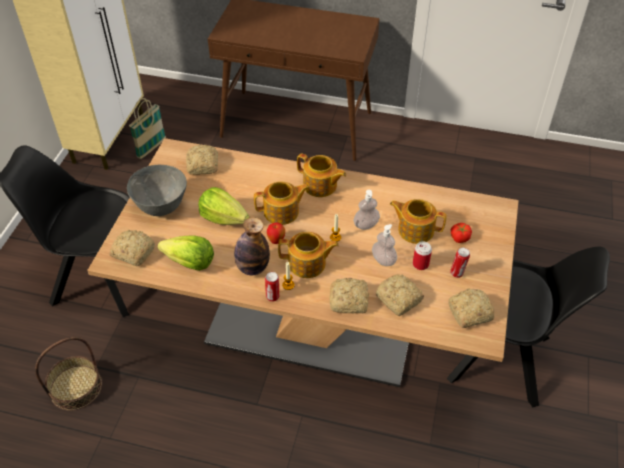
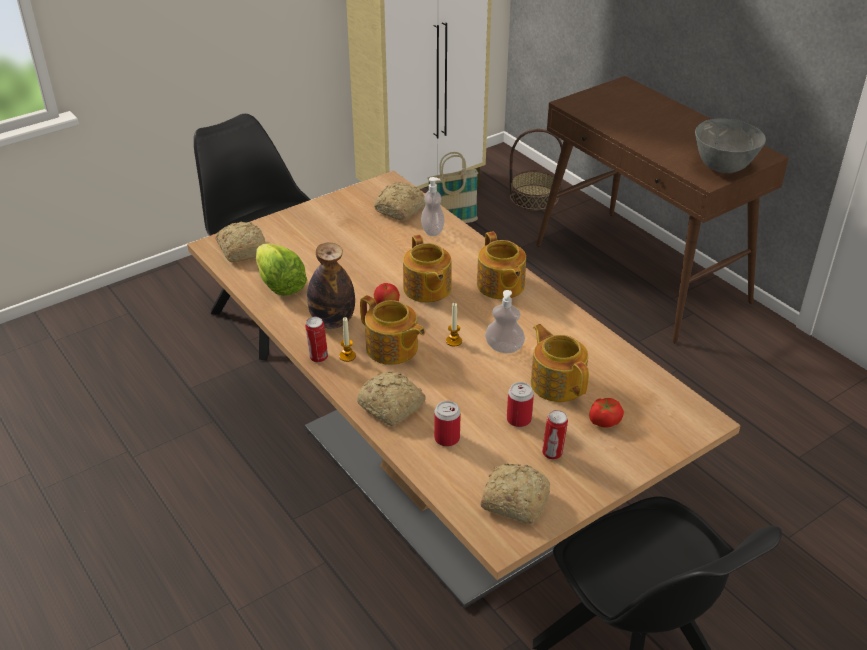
camera: 40 degrees right, 10 degrees down
(76, 387) = (154, 395): basket -> basket (534, 197)
(161, 207) = (315, 225): grey bowl -> grey bowl (723, 167)
(223, 218) = (360, 264): lettuce -> none
(282, 212) = (427, 289): teapot -> teapot turned 45 degrees clockwise
(383, 260) = (480, 391): soap dispenser -> soap dispenser (432, 230)
(399, 300) = (447, 438): bread -> can

